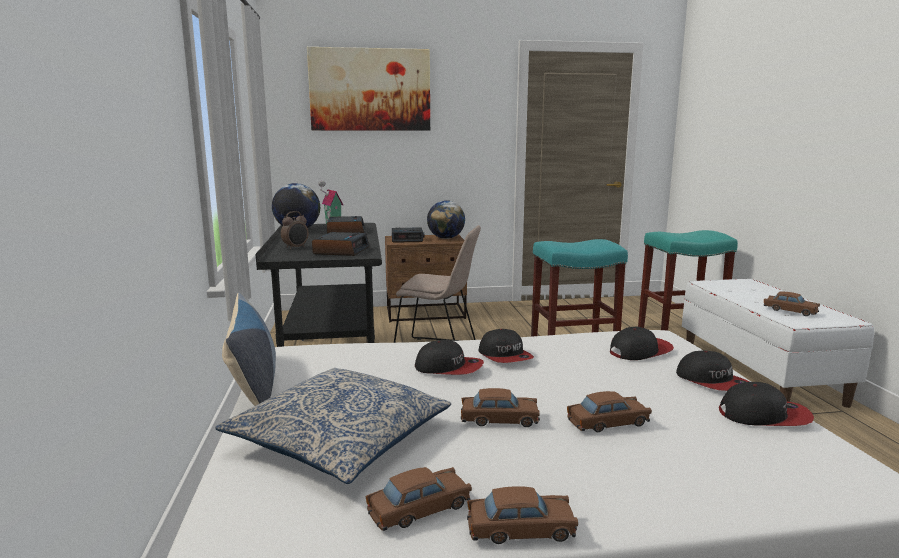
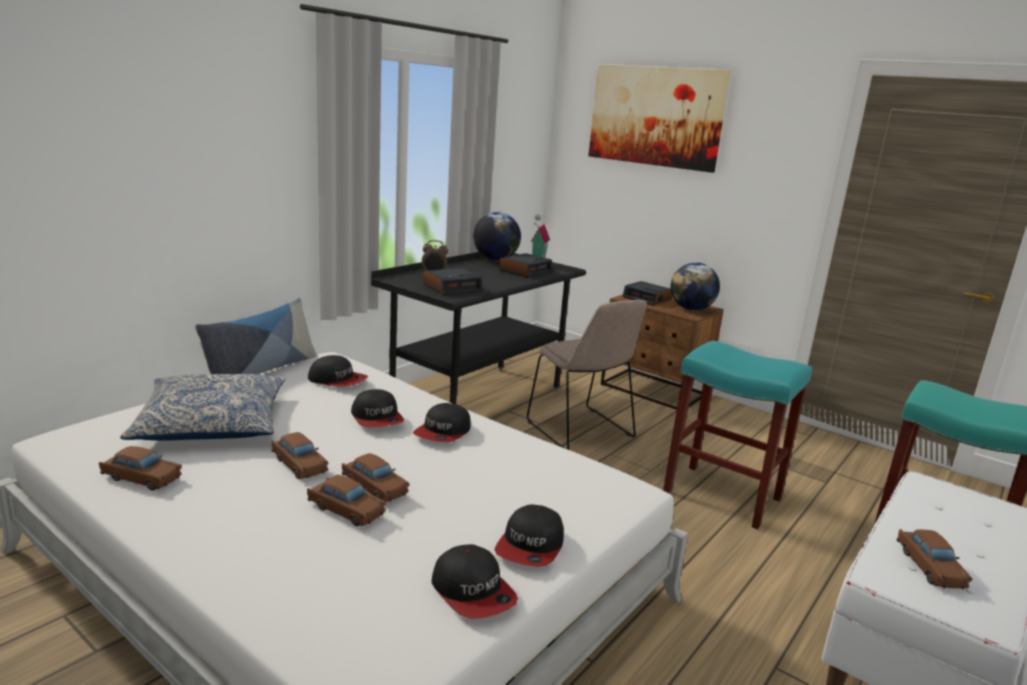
camera: 45 degrees right, 5 degrees up
(520, 529) = (142, 519): brown toy car -> brown toy car (374, 487)
(640, 351) = (559, 490): cap -> cap (337, 380)

